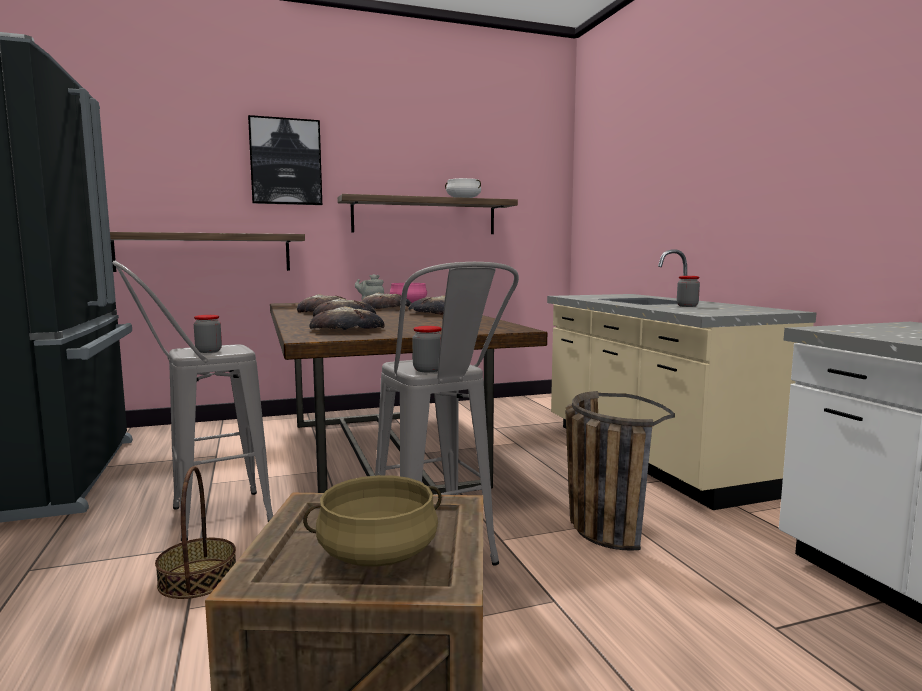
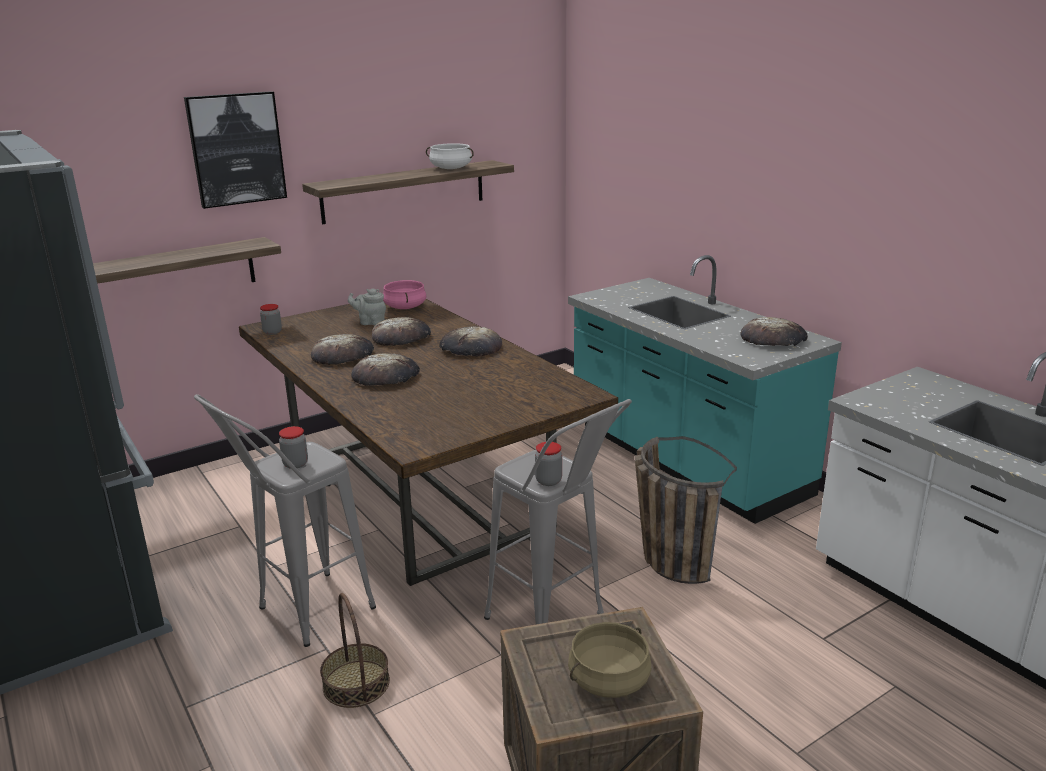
camera: 15 degrees left, 15 degrees up
(347, 330) = (427, 418): bread -> bread (773, 339)
(651, 457) = (684, 460): beige counter -> turquoise counter
(687, 306) = (726, 331): jar -> jar (272, 332)

